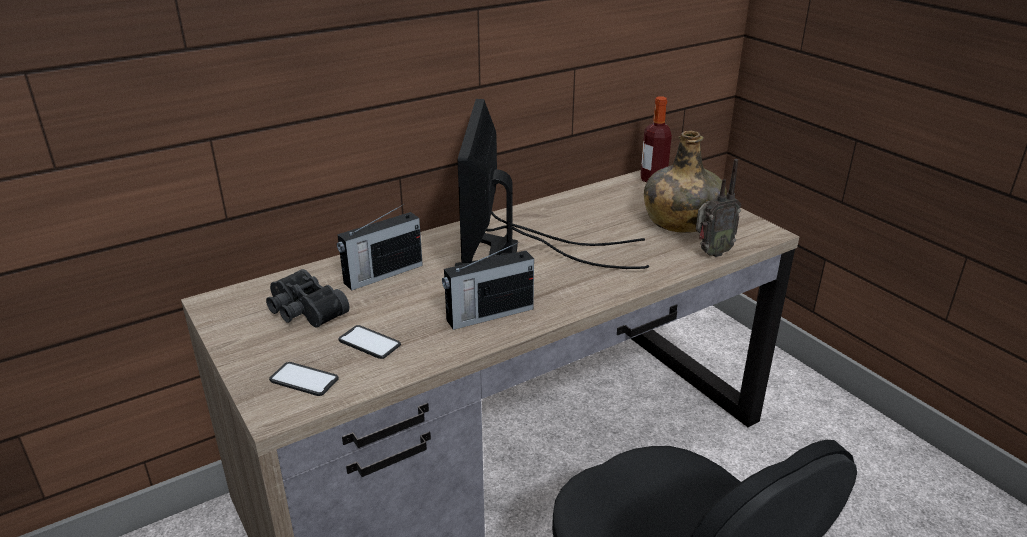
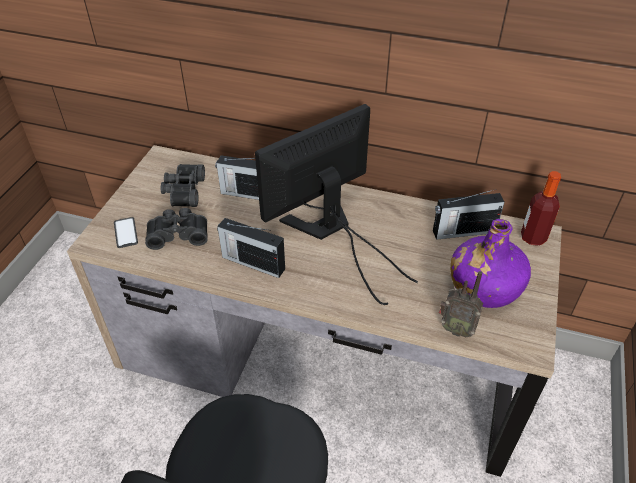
camera: 50 degrees right, 15 degrees up
(369, 343) = (178, 234): phone -> black binoculars
(605, 201) = (462, 231): none -> radio
(680, 221) = (484, 287): green bottle -> purple bottle

